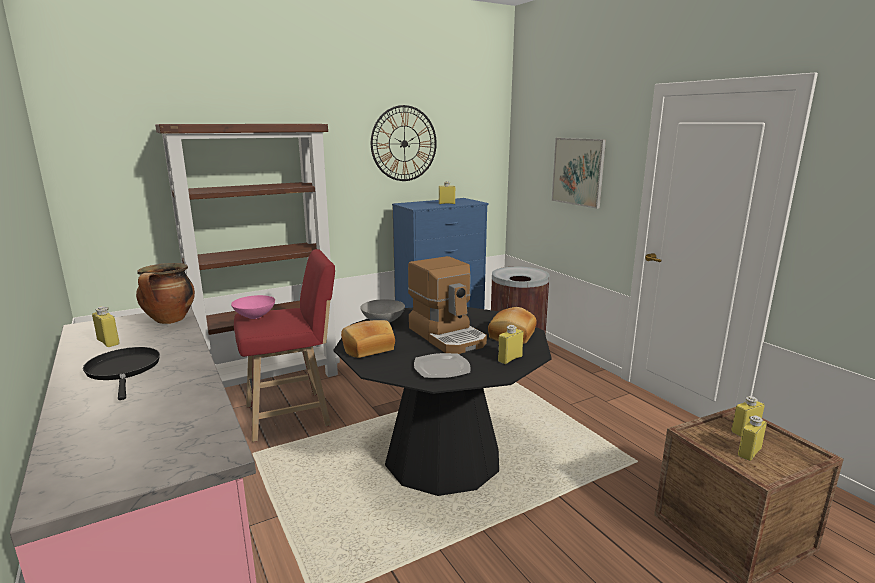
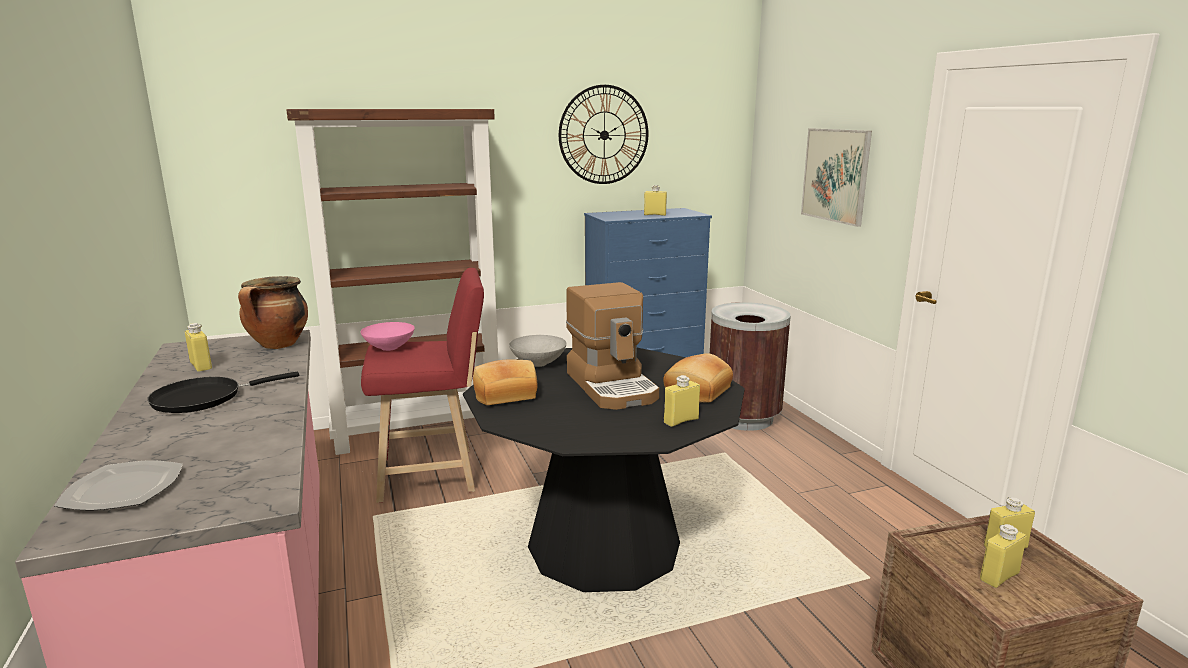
camera: 10 degrees right, 0 degrees up
(124, 370) = (203, 398): black frying pan -> black frying pan turned 105 degrees counterclockwise
(441, 368) = (586, 425): plate -> plate (122, 489)

